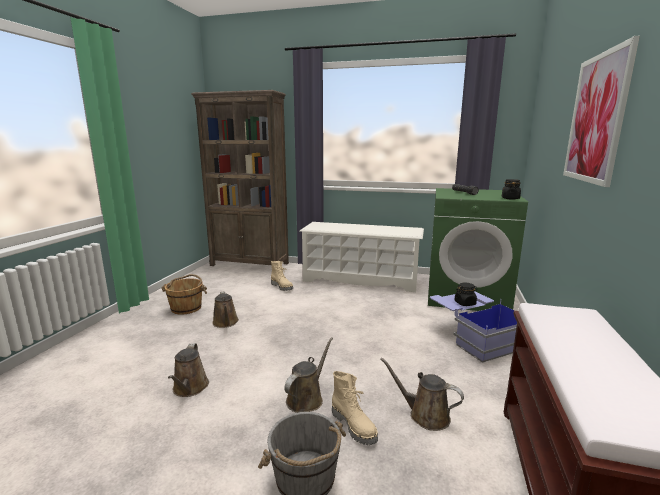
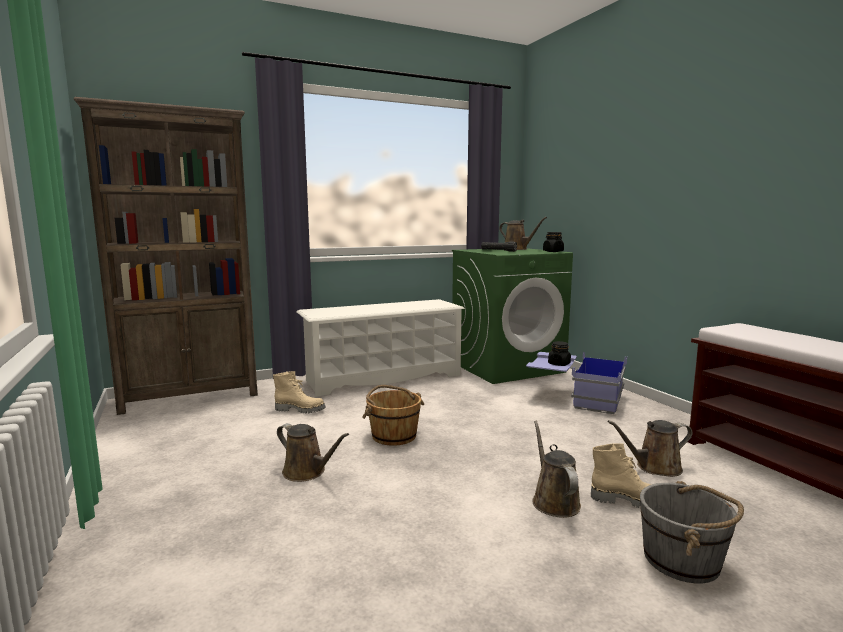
camera: 40 degrees left, 5 degrees down
(186, 308) = (199, 477): brown bucket -> brown bucket (393, 435)
(190, 388) = (418, 557): brown watering can -> brown watering can (517, 249)
(596, 118) = (674, 167): picture -> none

